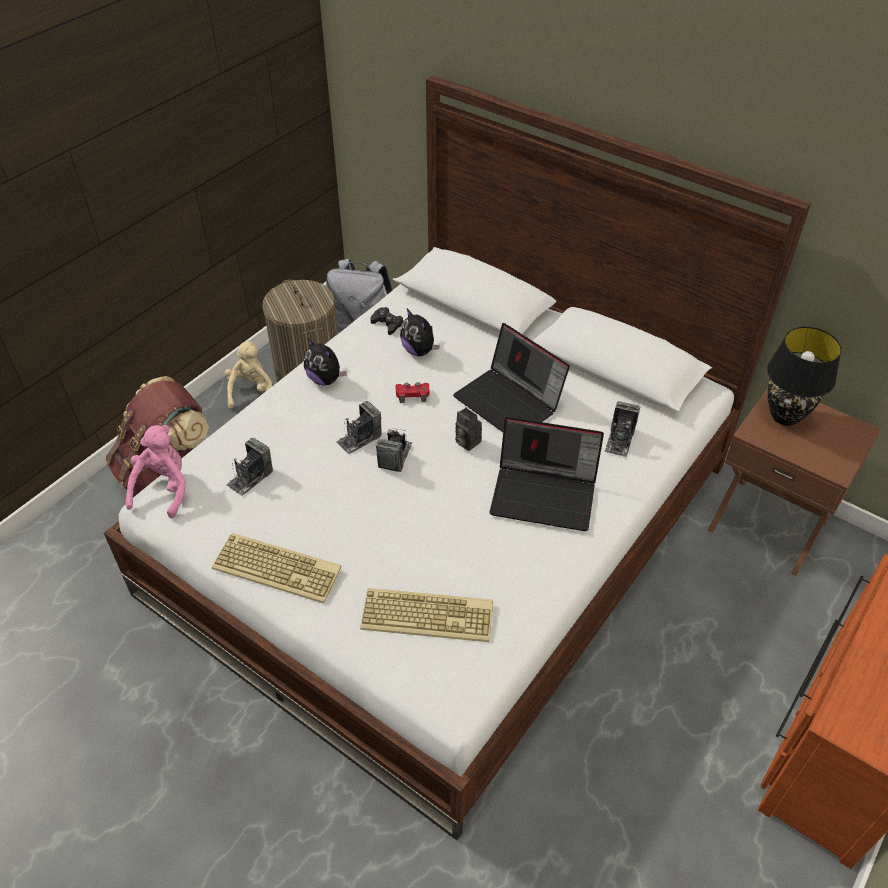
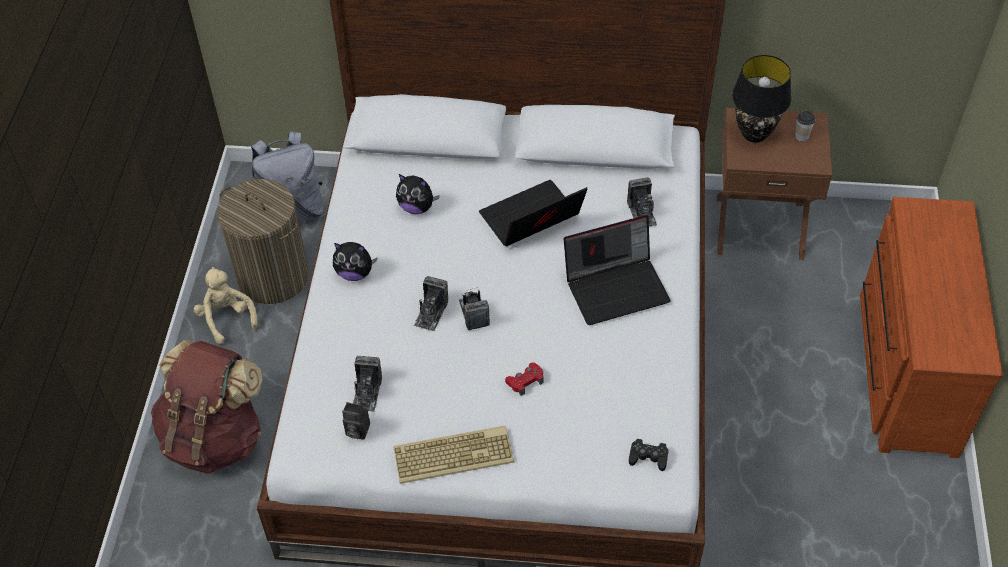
camera: 30 degrees left, 5 degrees up
(164, 489) = (295, 440): pink plush toy -> none
(387, 324) = (367, 194): black game controller -> black game controller (648, 457)
(412, 395) = (444, 251): red game controller -> red game controller (525, 381)
(428, 614) = (600, 427): keyboard -> none
(466, 441) = (521, 272): camera -> camera (356, 431)
(510, 402) = (531, 220): laptop -> laptop turned 135 degrees clockwise
(836, 438) = (802, 136): none -> cup

